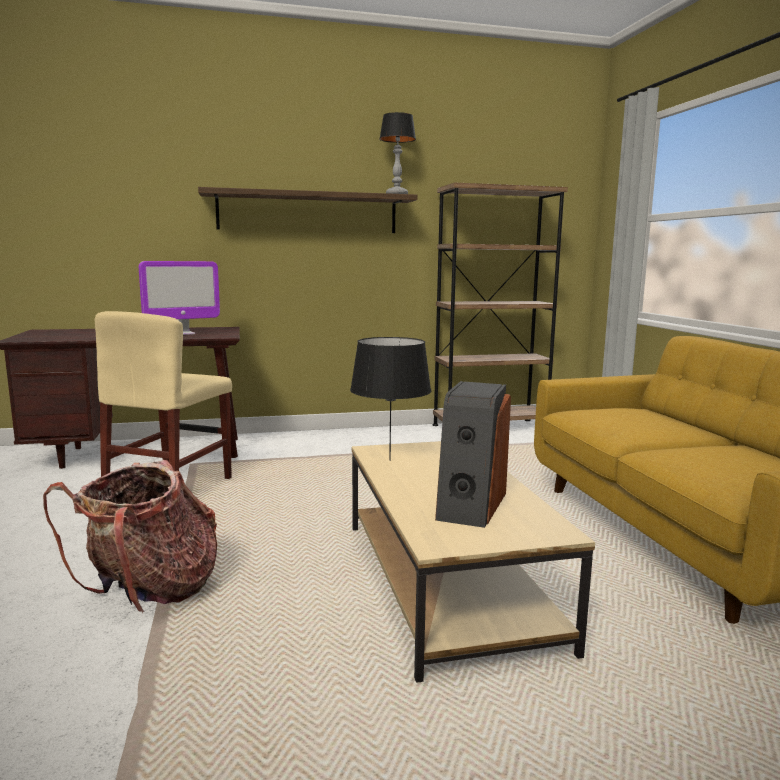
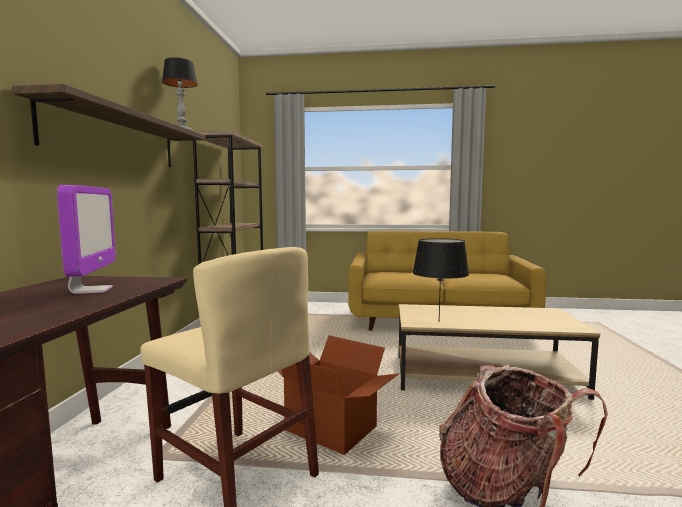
camera: 70 degrees left, 5 degrees down
(249, 508) = (332, 428): none -> cardboard box
(470, 505) = (520, 317): speaker -> none

